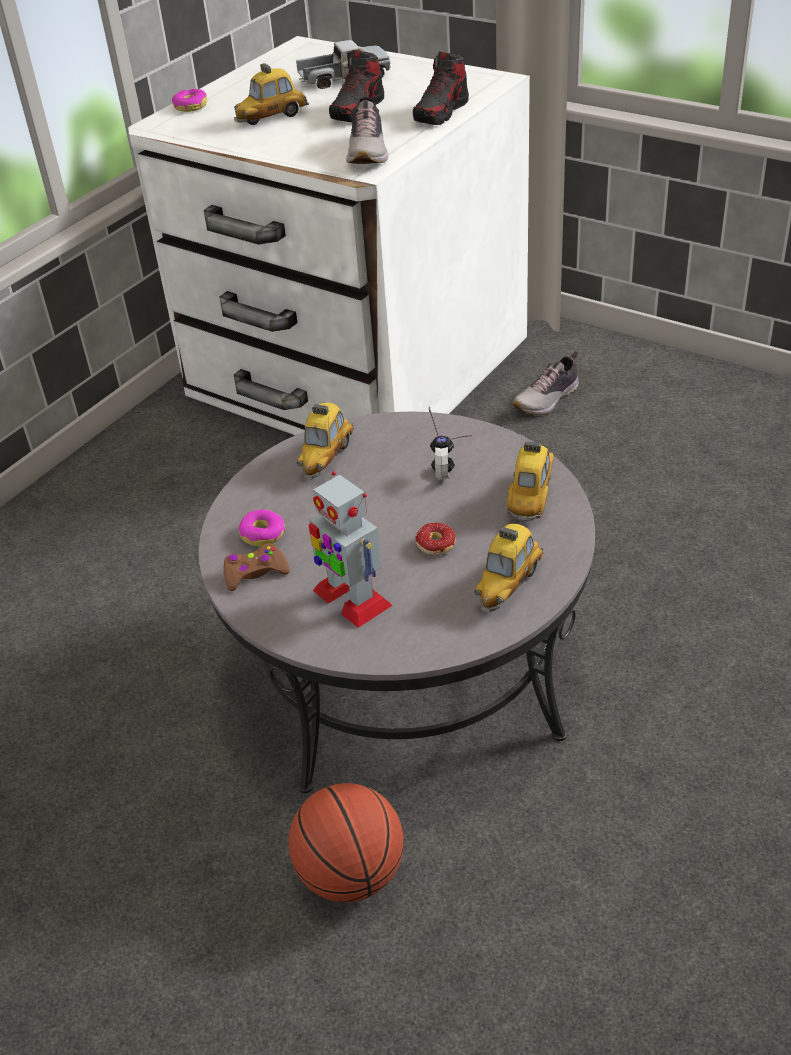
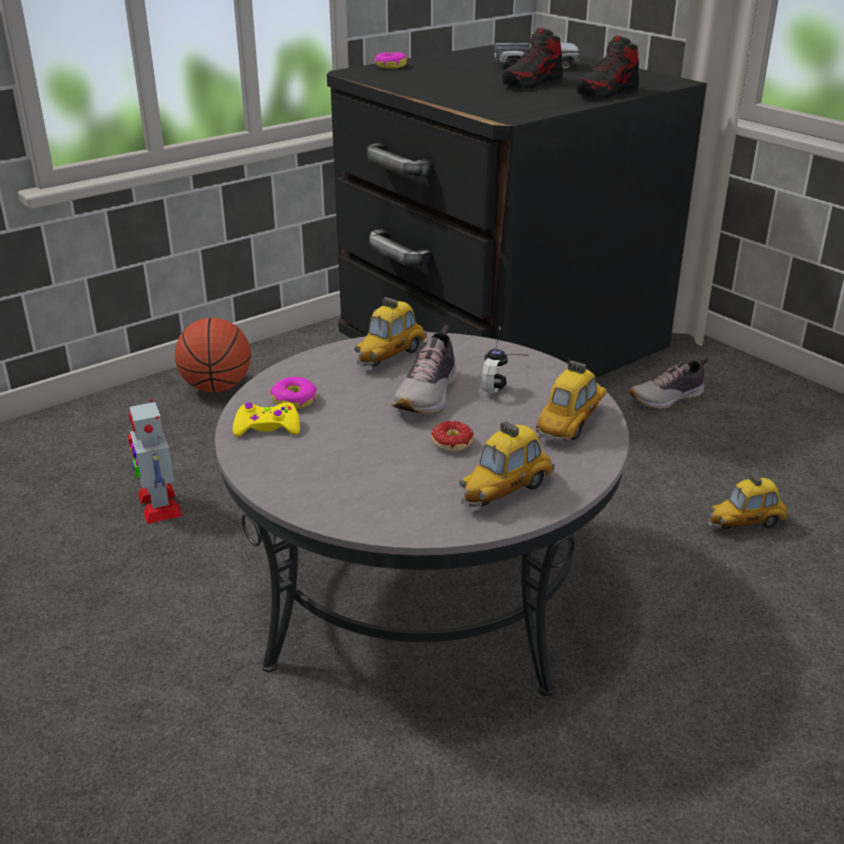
camera: 15 degrees right, 10 degrees down
(255, 573) = (267, 427): brown game controller -> yellow game controller
(271, 118) = (453, 79): toy car -> toy car (745, 523)
(350, 874) = (269, 759): basketball -> basketball (216, 387)
(351, 598) = (343, 467): toy robot -> toy robot (159, 504)
(354, 367) = (496, 338): white dresser -> black dresser
(368, 151) = (522, 106): shoe -> shoe (428, 394)

